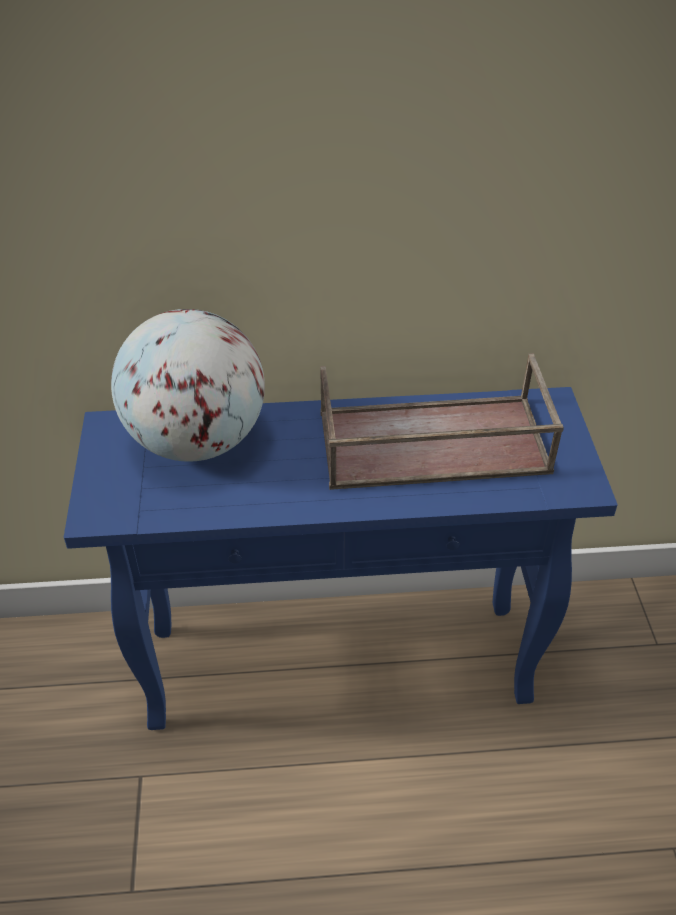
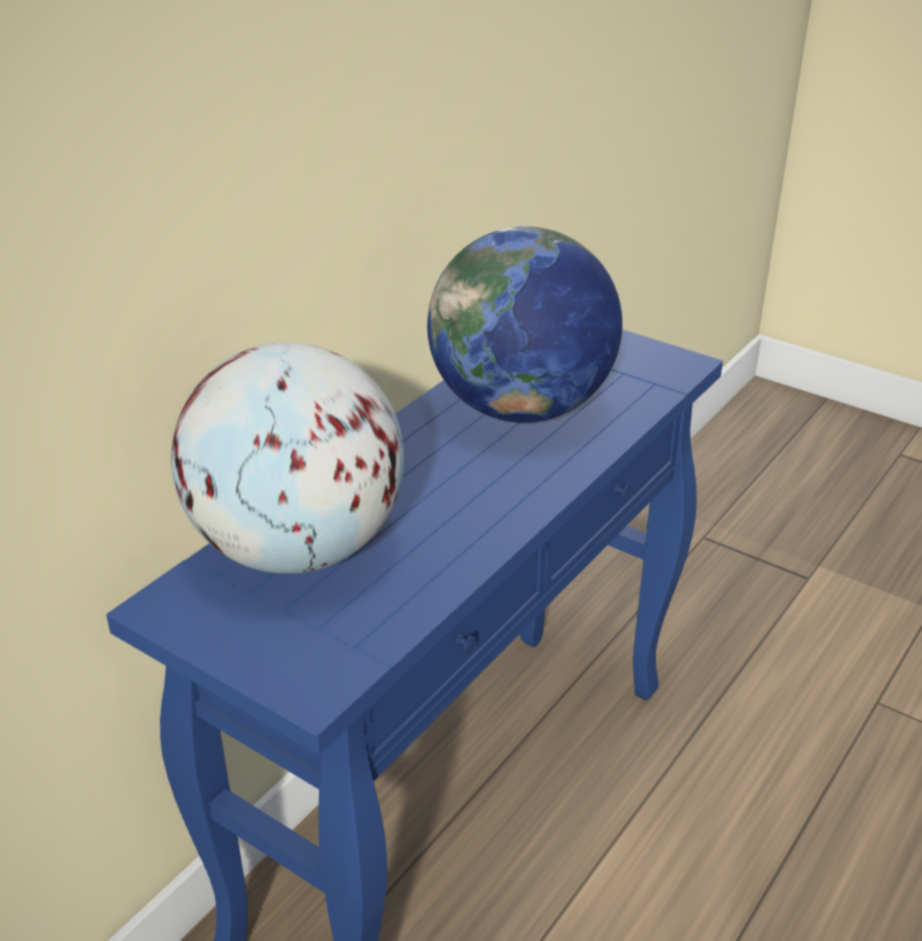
camera: 50 degrees left, 10 degrees down
(430, 444) = (521, 408): brown tray -> globe

